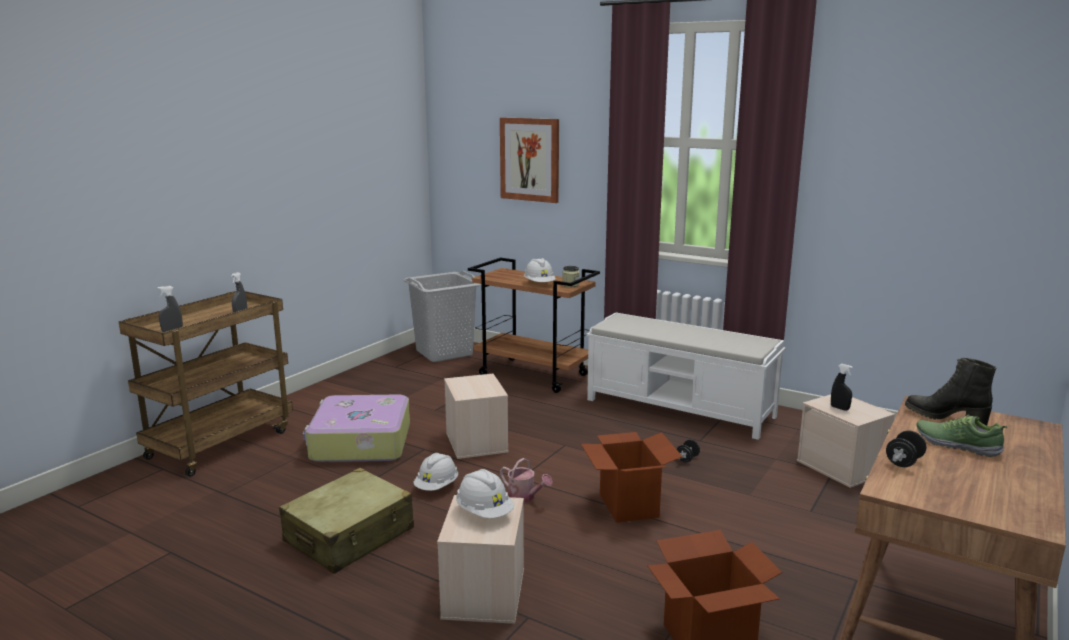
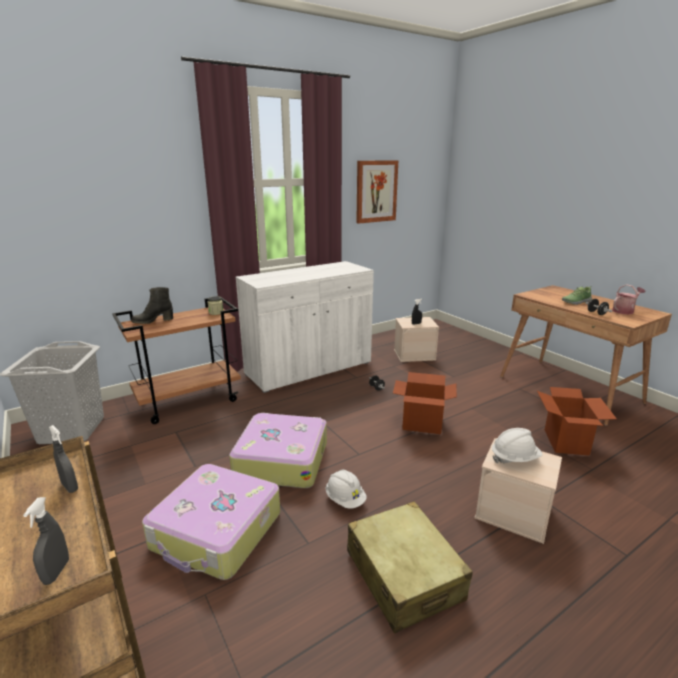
camera: 65 degrees left, 5 degrees up
(475, 442) = (281, 460): beige storage box -> suitcase
(524, 497) = (389, 460): watering can -> watering can (624, 311)
(530, 159) = (112, 212): picture -> picture (376, 191)
(539, 284) = (196, 320): white hard hat -> none
(681, 408) = (309, 369): white bench -> white cabinet
(945, 418) = (544, 296): black boot -> black boot (153, 321)

